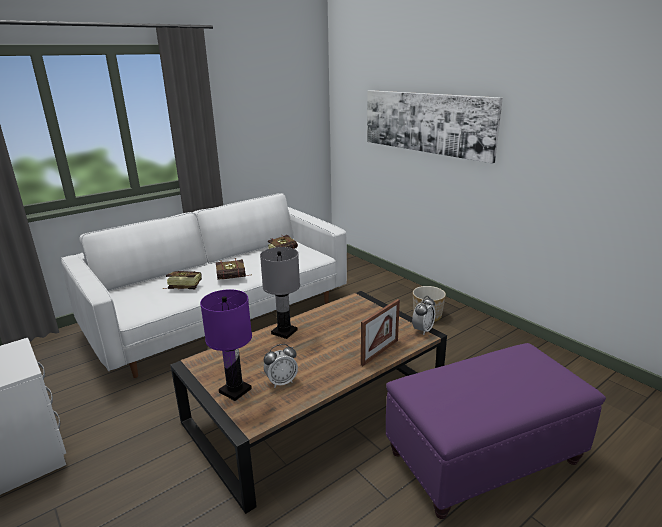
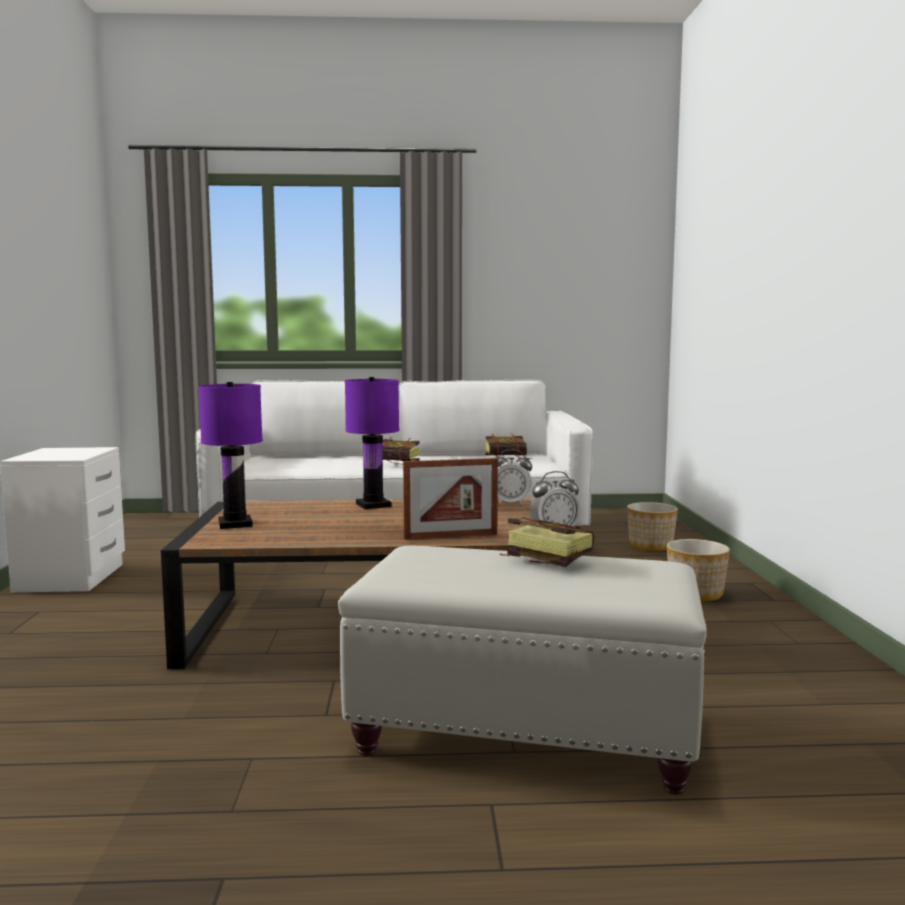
camera: 35 degrees right, 15 degrees down
(182, 287) = (333, 462): book -> book (542, 560)
(281, 382) = (290, 529): alarm clock -> alarm clock (511, 503)
(284, 331) = (373, 505): grey table lamp -> purple table lamp
(364, 282) = (650, 546): none -> planter
(426, 122) = (757, 262): picture -> none
(484, 456) = (527, 732): purple ottoman -> white ottoman

